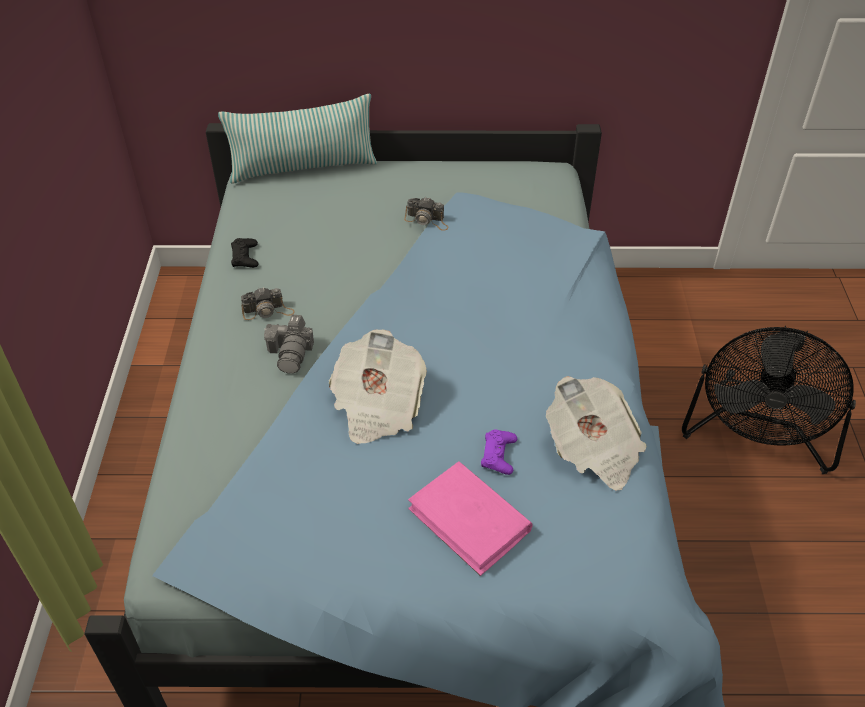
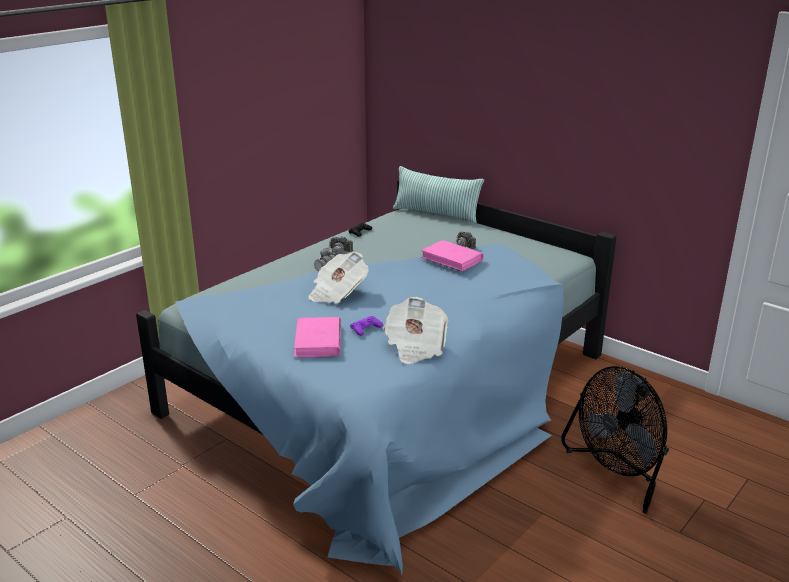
camera: 40 degrees right, 20 degrees down
(440, 253) = (452, 259): none -> pink book

